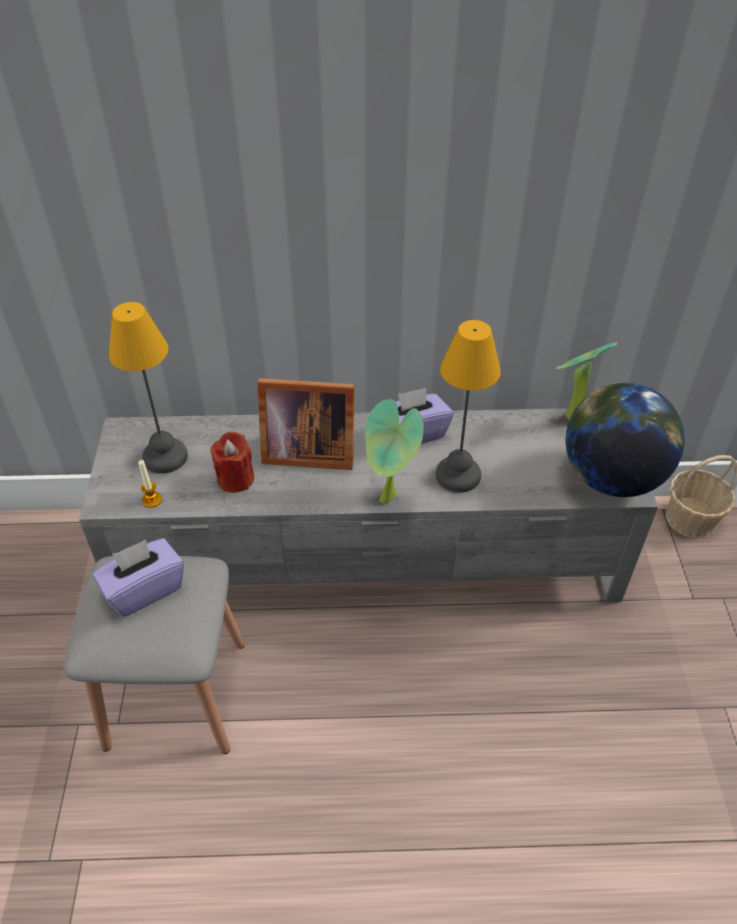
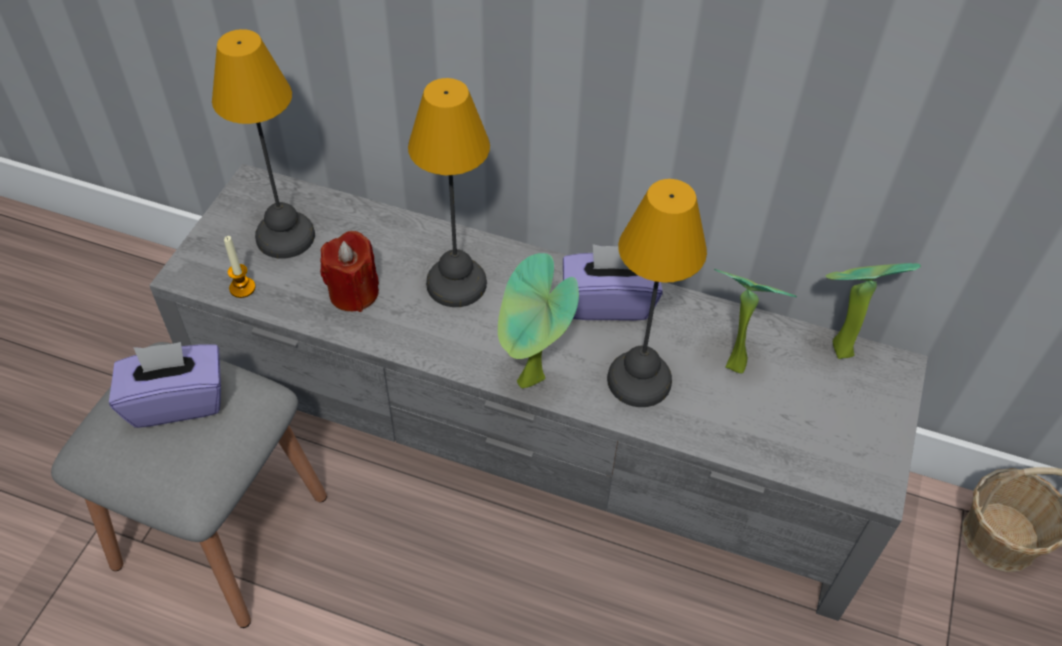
camera: 20 degrees right, 5 degrees up
(306, 451) = (458, 282): picture frame -> table lamp
(510, 444) = (733, 359): none -> potted plant
(611, 478) = (853, 455): globe -> none

